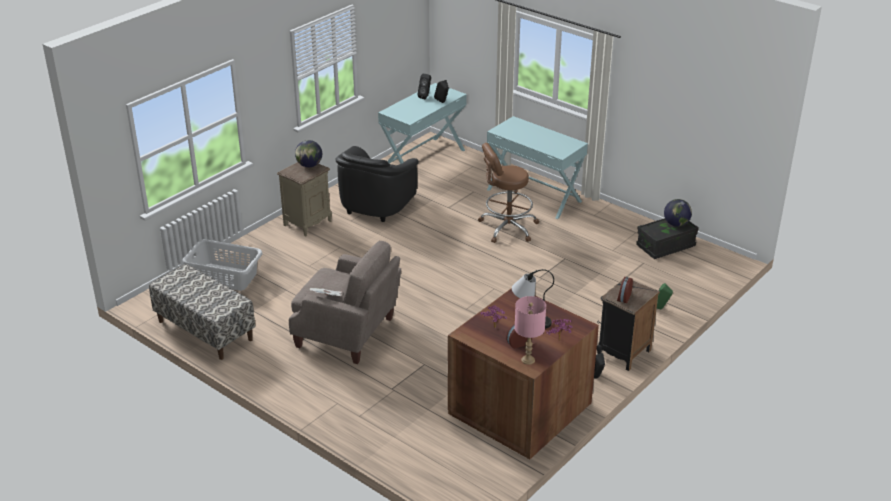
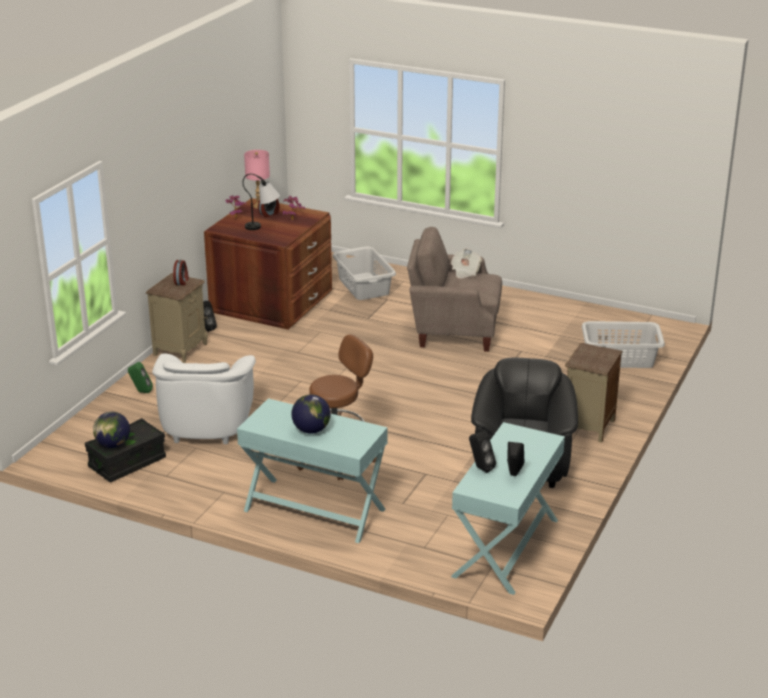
camera: 165 degrees right, 5 degrees down
(205, 330) = (589, 315): bench -> none
(309, 165) = (592, 363): globe -> globe (311, 430)
(407, 415) = (364, 286): none -> grey laundry basket
(603, 268) = (206, 424): none -> white armchair
(623, 352) = (181, 349): black nightstand -> beige nightstand

